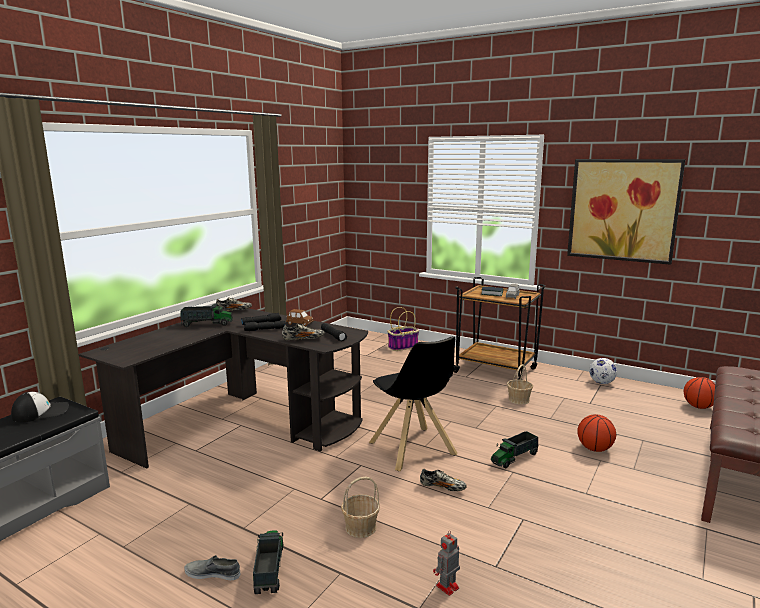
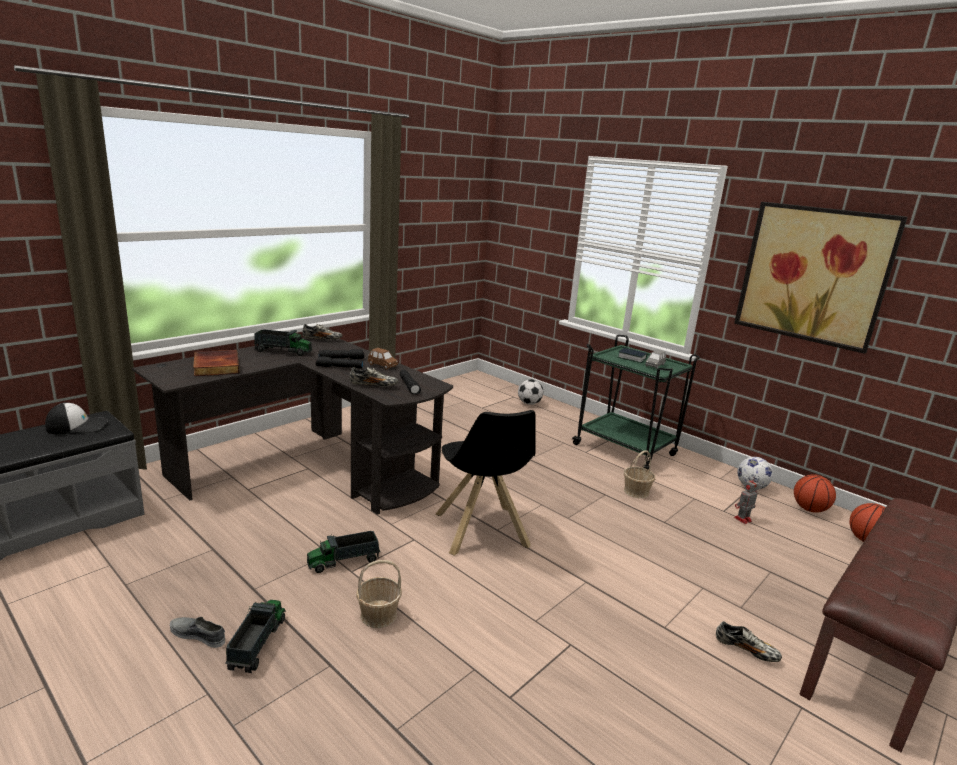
camera: 10 degrees right, 5 degrees up
(155, 342) = (215, 366): none -> book
(403, 346) = (529, 403): basket -> football
(442, 487) = (493, 585): shoe -> shoe (746, 650)
(446, 587) = (440, 710): toy robot -> toy robot (742, 519)
(496, 371) = (625, 450): brown cart -> green cart
(514, 458) = (596, 564): toy truck -> toy truck (344, 561)
(594, 449) = (702, 572): basketball -> basketball (809, 509)

